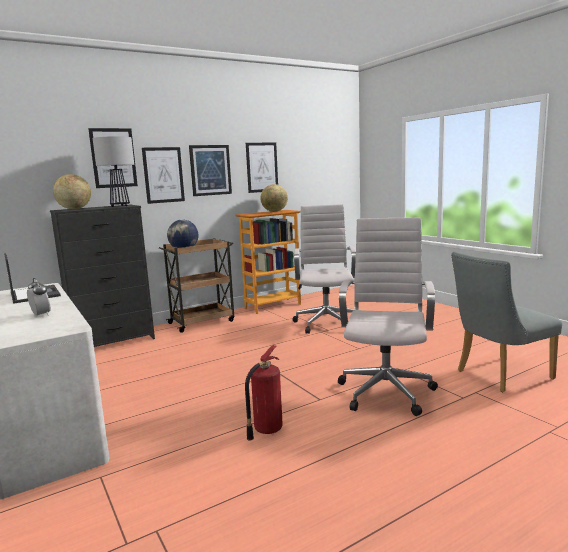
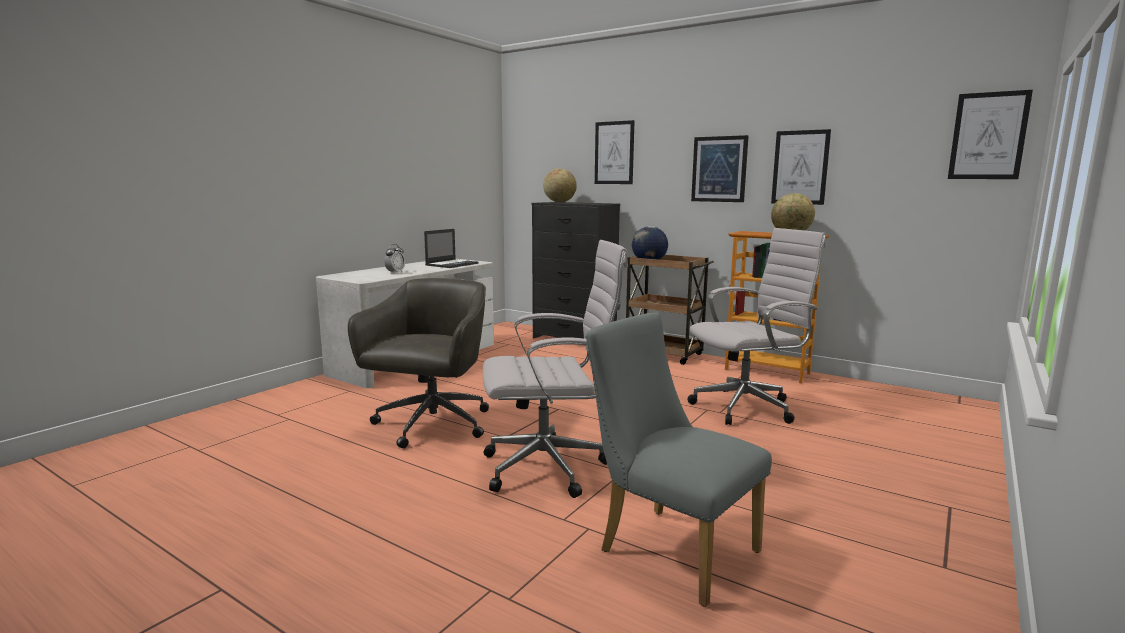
camera: 65 degrees right, 0 degrees up
(120, 206) = (592, 203): table lamp -> none
(163, 175) = (661, 173): picture -> picture (988, 136)
(266, 430) = (431, 425): fire extinguisher -> grey office chair

